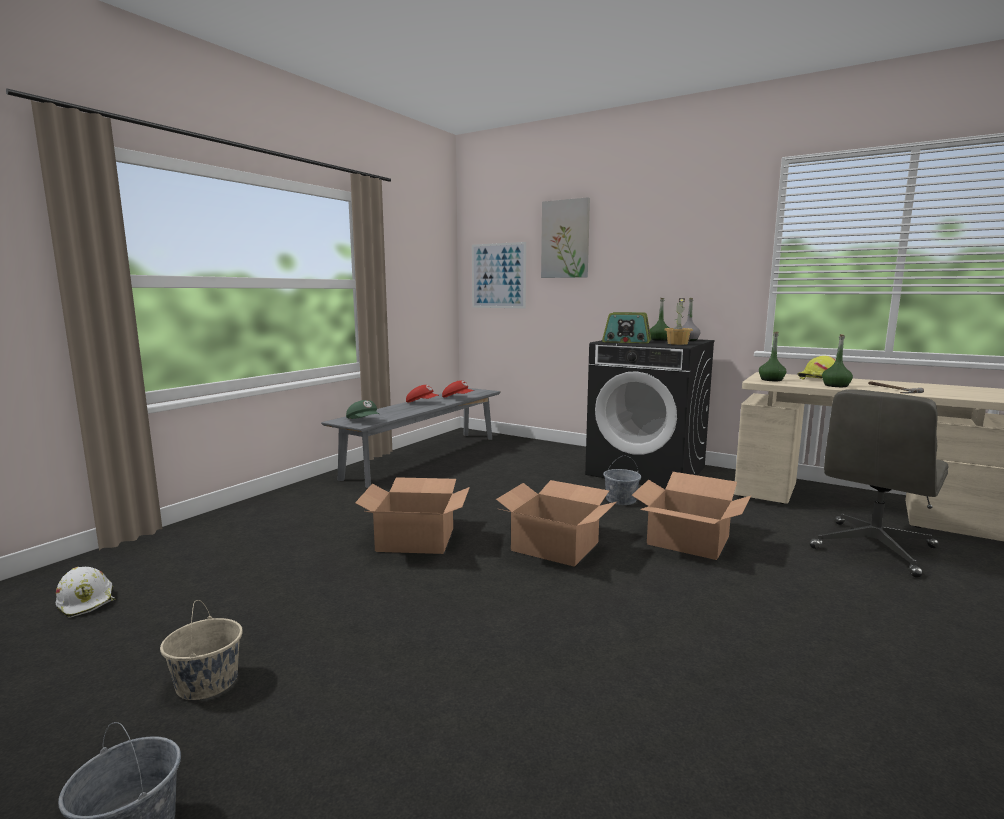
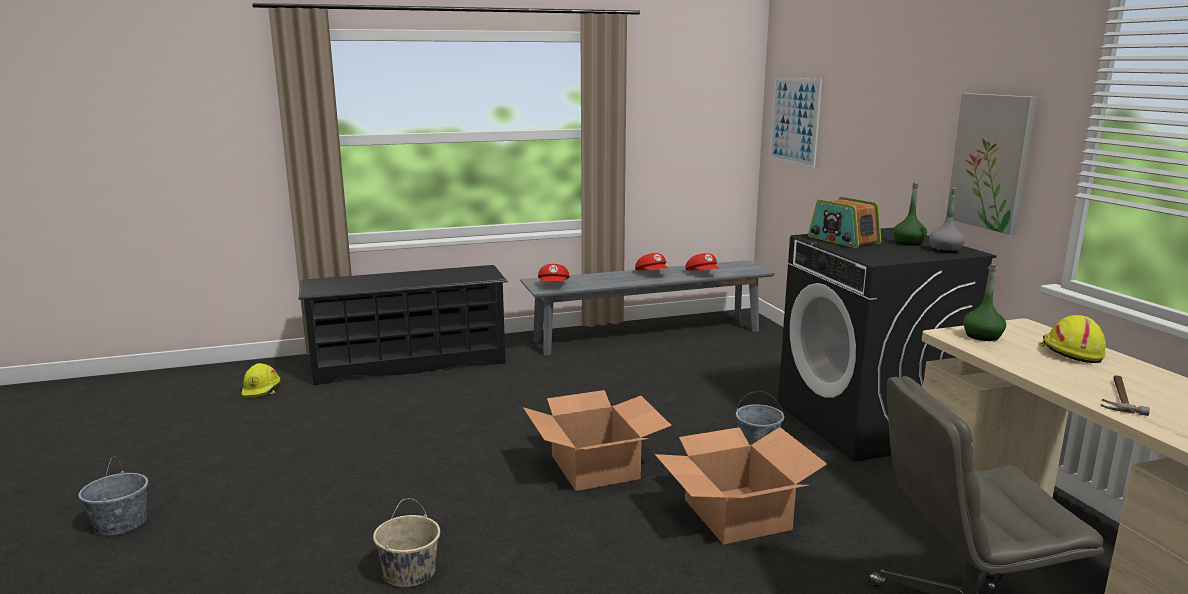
camera: 40 degrees right, 5 degrees up
(87, 601) = (262, 390): white hard hat -> yellow hard hat
(207, 682) = (240, 466): beige bucket -> beige bucket (409, 572)
(243, 526) = (409, 363): none -> black shoe rack
(364, 421) = (554, 285): green cap -> red cap
(415, 539) = (499, 417): cardboard box -> none
(565, 239) = (858, 79): picture -> picture (991, 161)
(677, 343) = (893, 255): potted plant -> none
(836, 385) = (1046, 368): green bottle -> none

